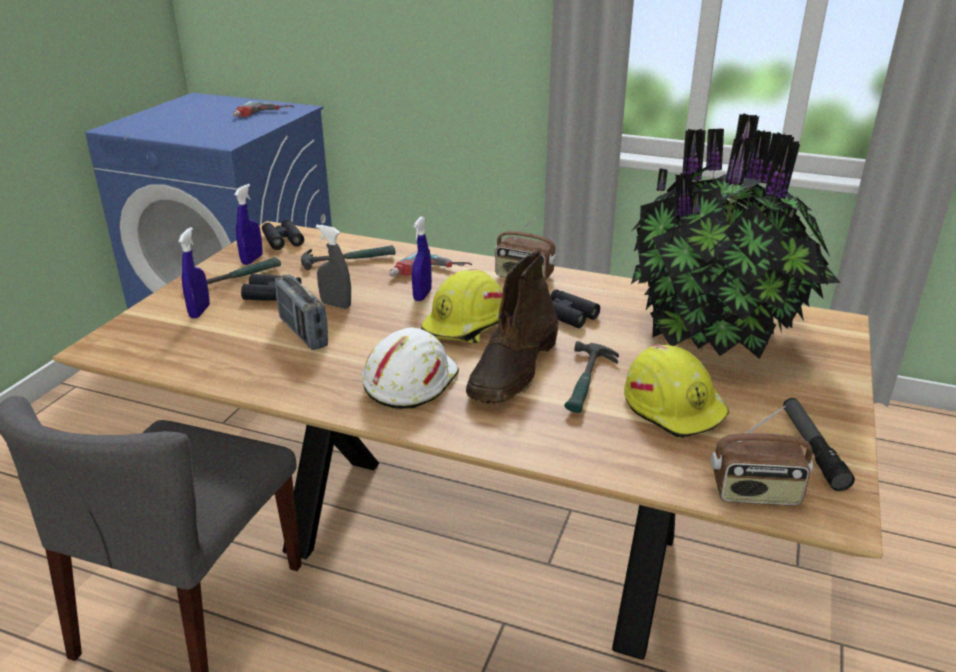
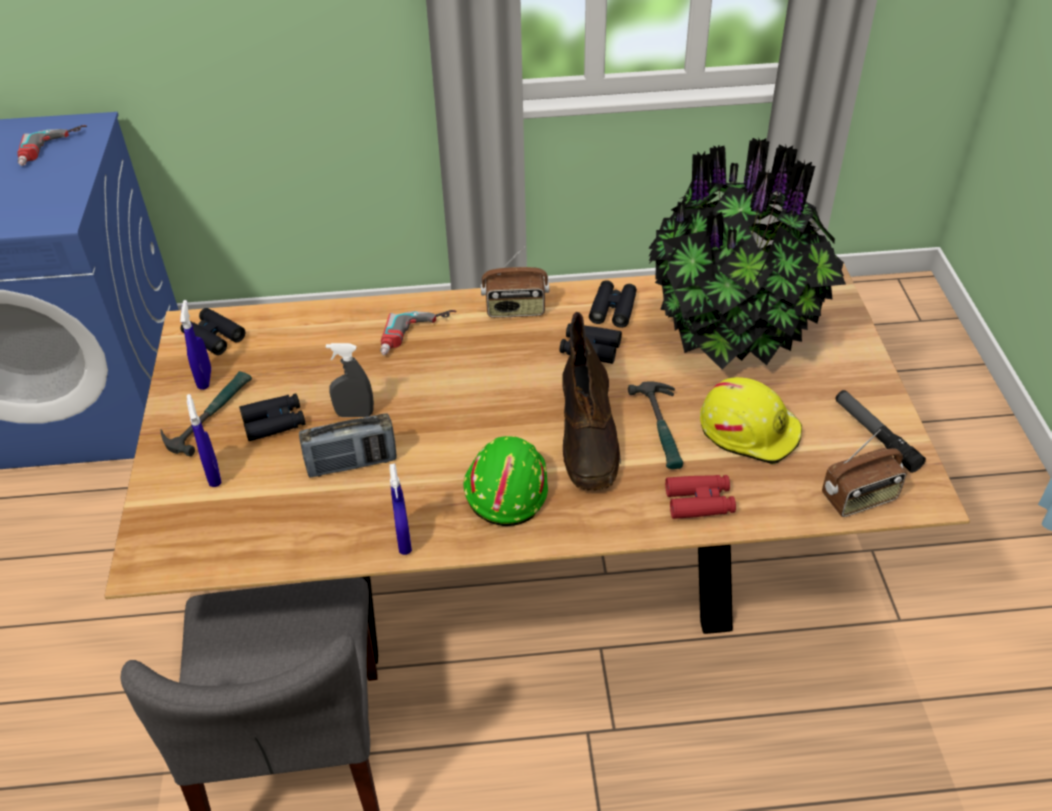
camera: 25 degrees left, 15 degrees up
(303, 332) = (352, 464): radio -> radio turned 45 degrees counterclockwise
(348, 260) = (315, 344): hammer -> none
(409, 381) = (505, 487): white hard hat -> green hard hat
(422, 295) = (434, 370): blue spray bottle -> blue spray bottle (404, 540)
(466, 324) = (506, 395): yellow hard hat -> none
(579, 444) = (699, 502): none -> red binoculars
(610, 295) = (613, 309): none -> black binoculars

